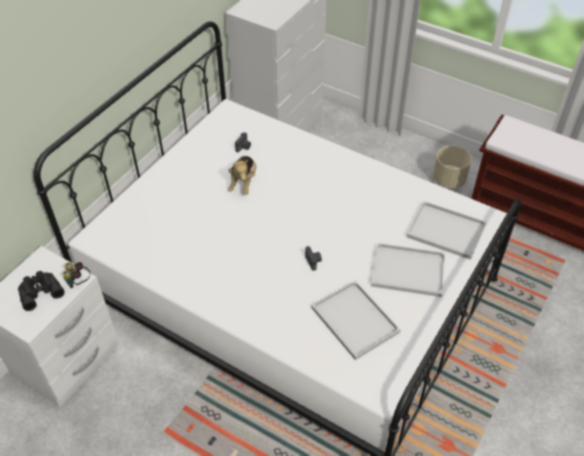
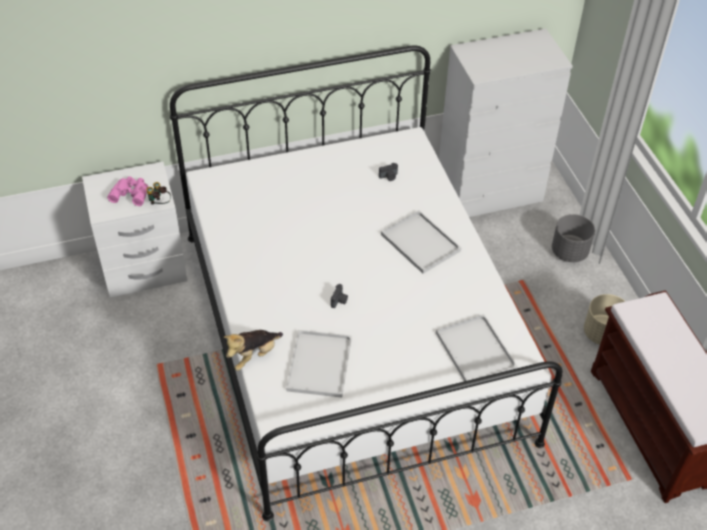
camera: 40 degrees right, 0 degrees up
(39, 291) = (131, 193): black binoculars -> pink binoculars
(243, 182) = (356, 205): plush toy -> plush toy (253, 355)
(372, 141) = (569, 252): none -> grey planter
(406, 271) = (403, 358): white tray -> white tray (419, 242)

